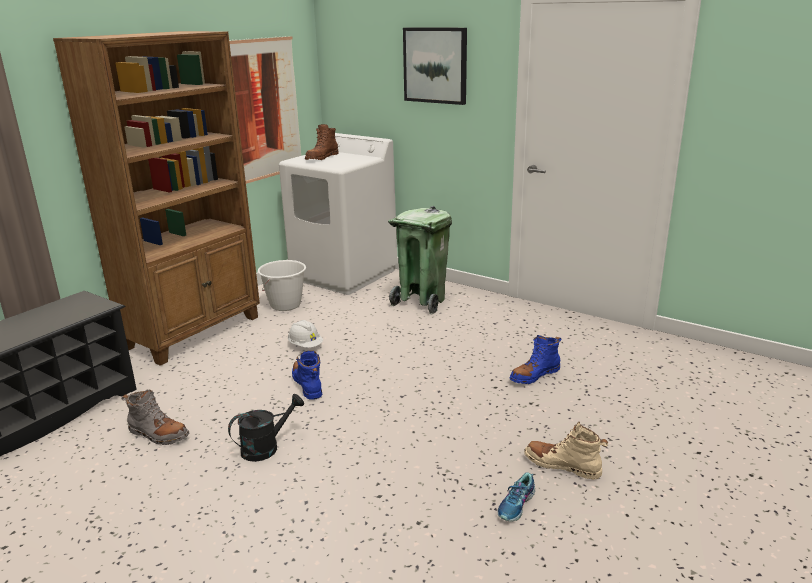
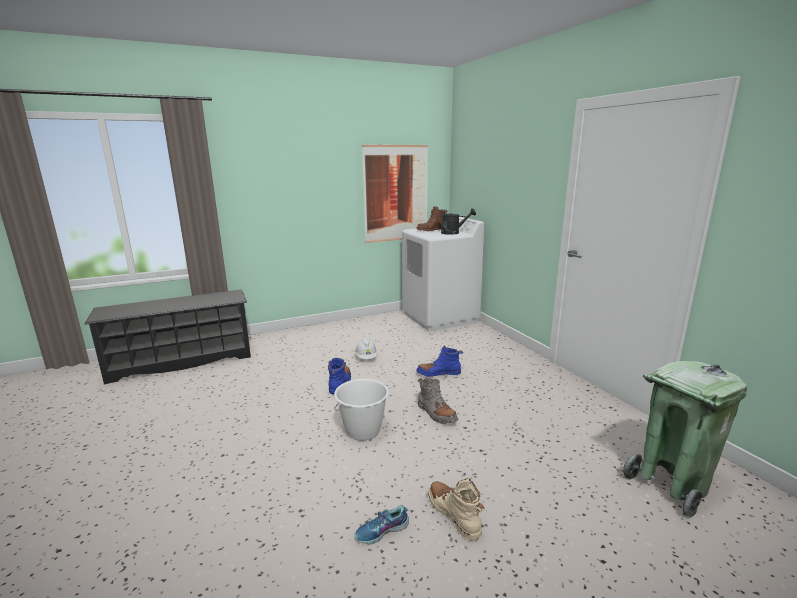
camera: 30 degrees right, 5 degrees down
(158, 434) = (230, 387): grey boot -> grey boot (436, 413)
(194, 332) = (315, 332): brown bookcase -> none
(266, 447) = (273, 416): black watering can -> black watering can (453, 233)
(285, 305) = (382, 328): white bucket -> white bucket (363, 431)
(421, 301) = (474, 348): green trash can -> green trash can (671, 485)
(435, 65) = (515, 165): picture -> none
(534, 375) = (507, 429): blue boot -> blue boot (438, 373)

